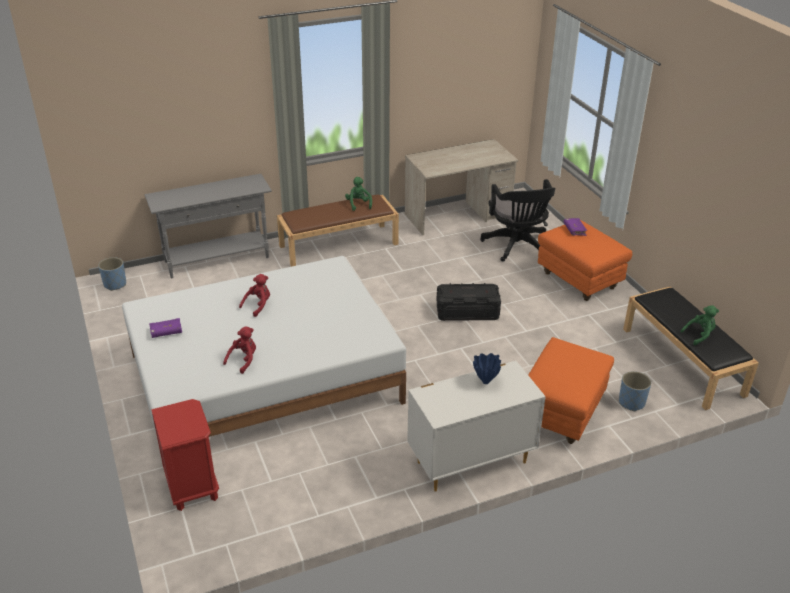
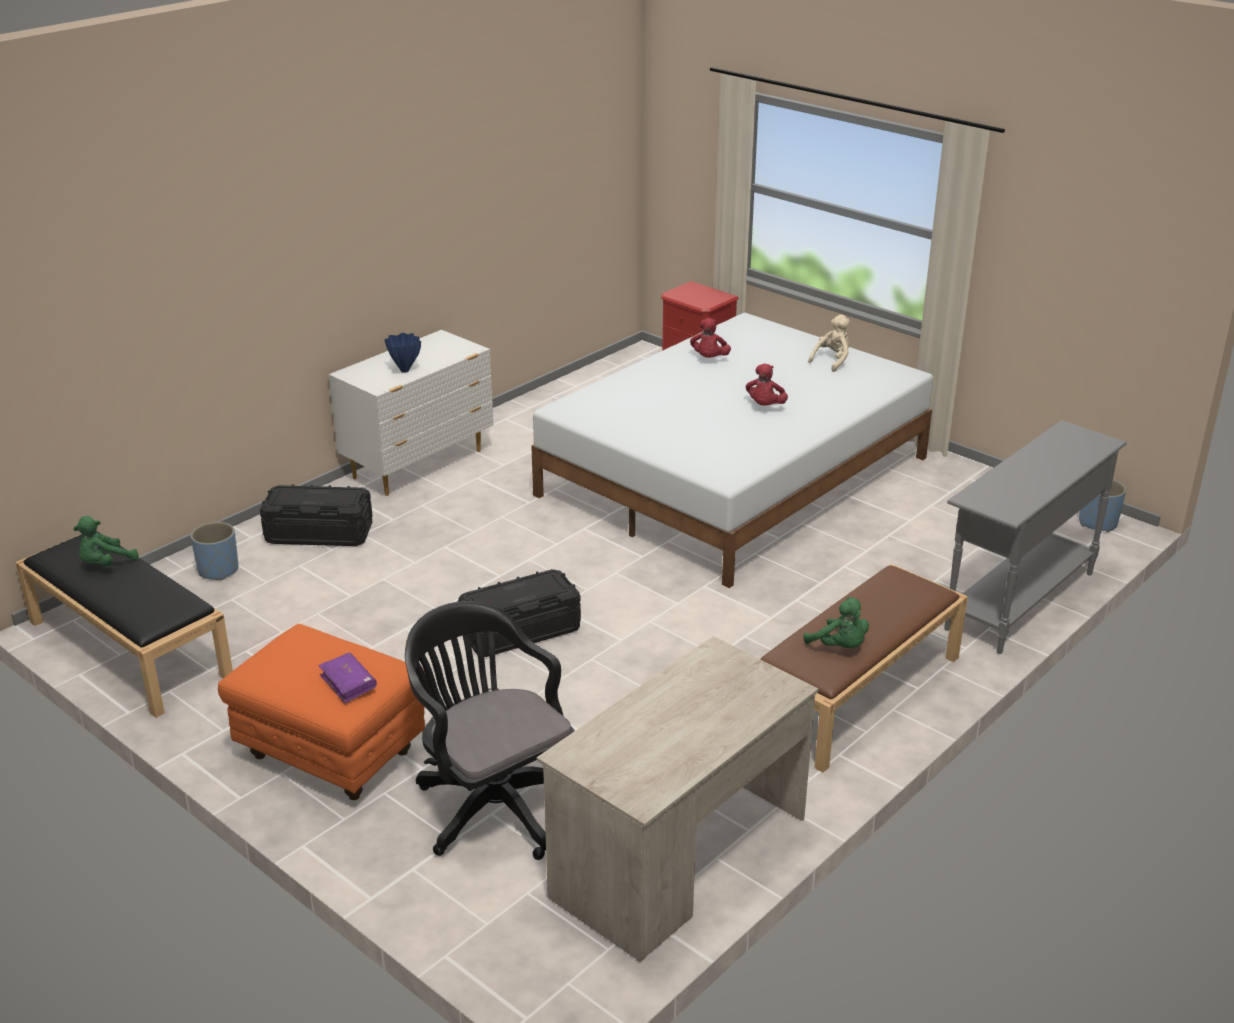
camera: 155 degrees right, 5 degrees down
(166, 332) = (832, 361): purple book -> beige plush toy
(561, 414) = (319, 533): orange ottoman -> black storage box

